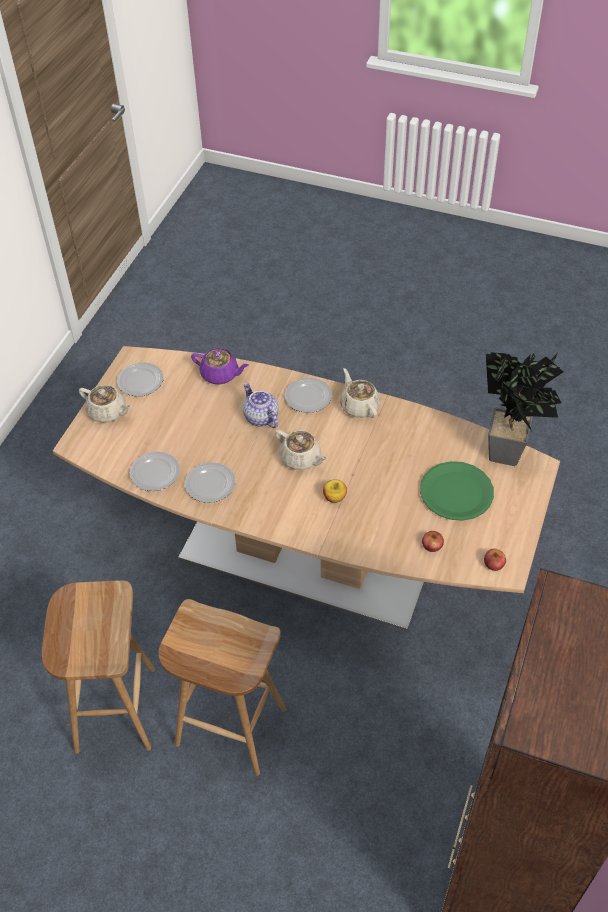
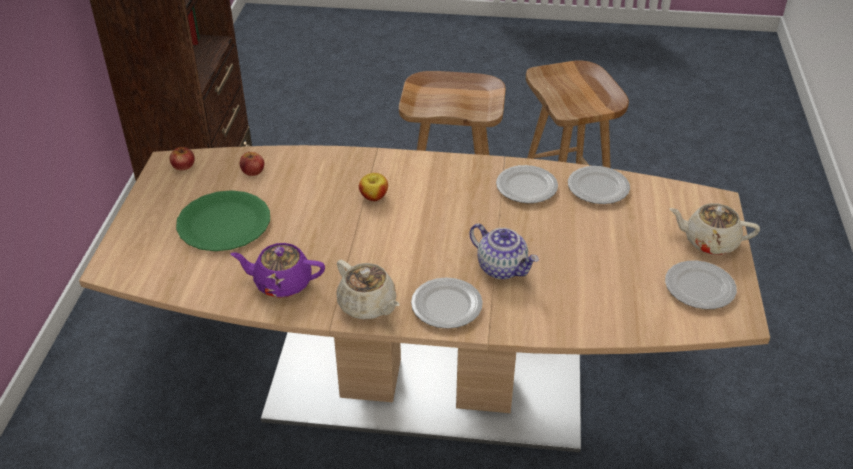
camera: 165 degrees right, 10 degrees down
(220, 375) = (591, 316): purple teapot -> purple teapot (282, 283)
(301, 459) = (428, 229): beige teapot -> none
(509, 457) = (149, 272): potted plant -> none

